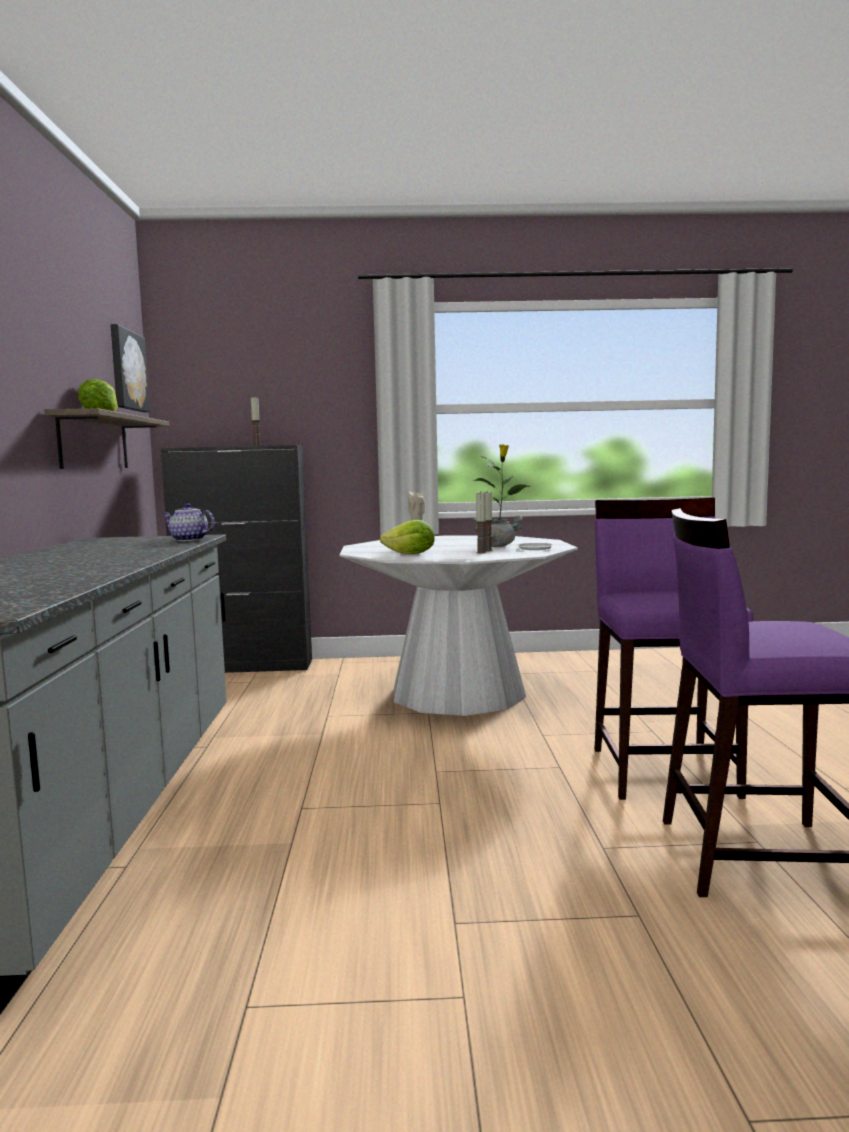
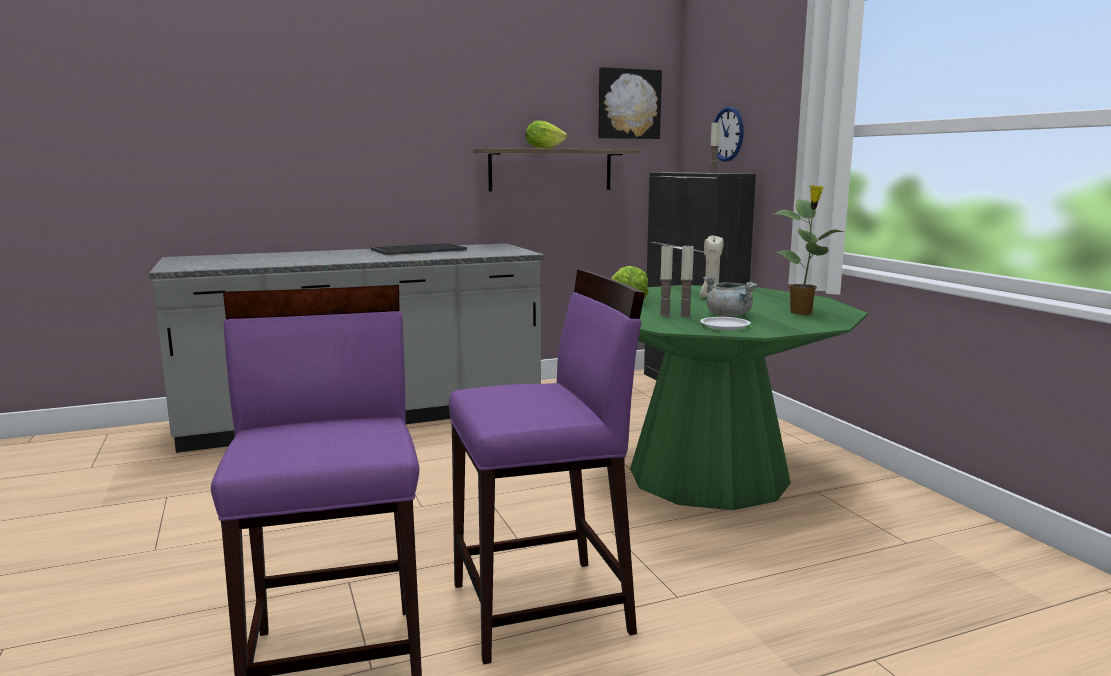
camera: 70 degrees right, 5 degrees up
(74, 551) = (419, 250): none -> tray
(188, 540) = (492, 254): teapot -> none
(249, 410) = (727, 134): none -> wall clock
(458, 693) = (708, 475): white dining table -> green dining table

